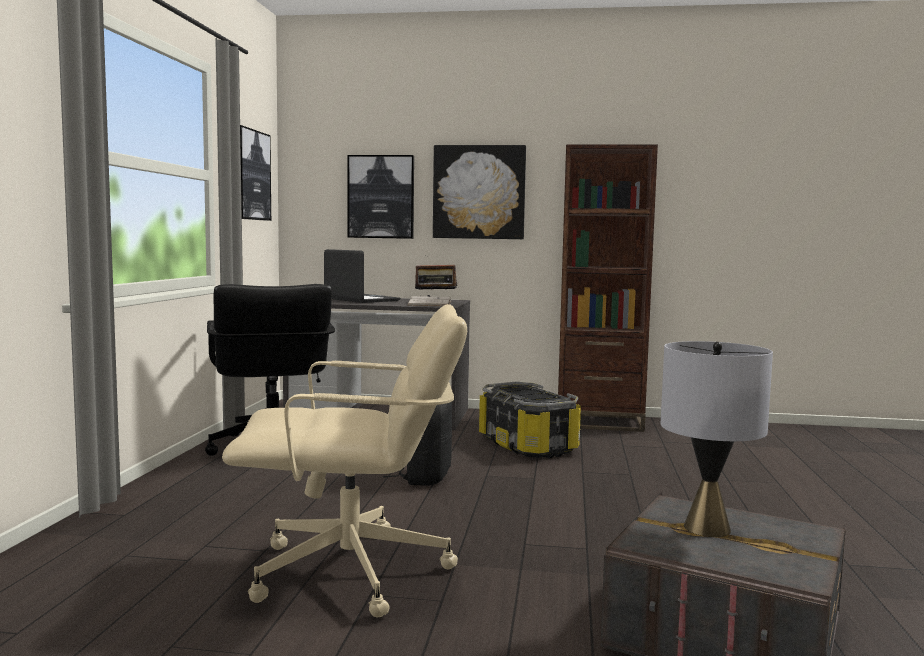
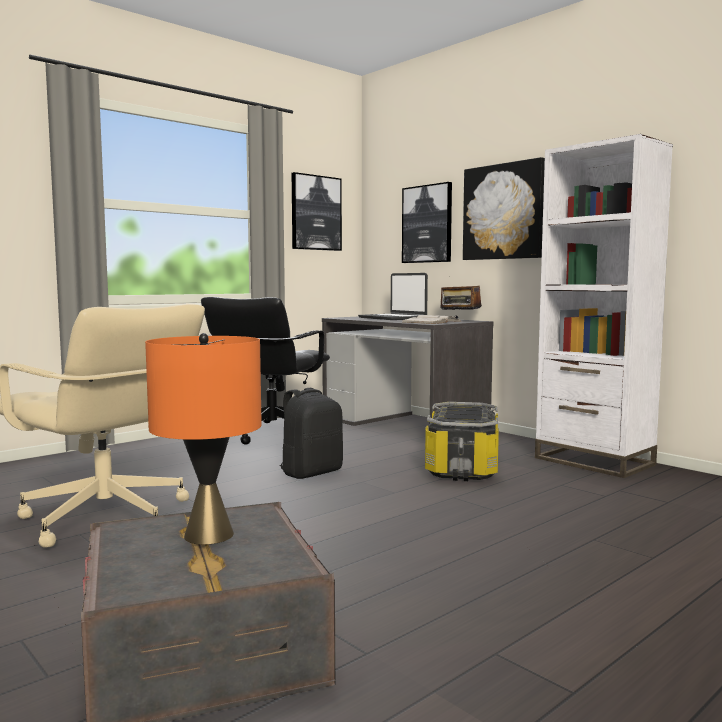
camera: 40 degrees right, 0 degrees up
(361, 300) = (392, 318): laptop -> laptop turned 150 degrees clockwise
(599, 422) = (594, 461): brown bookcase -> white bookcase
(706, 528) = (209, 535): grey table lamp -> orange table lamp

